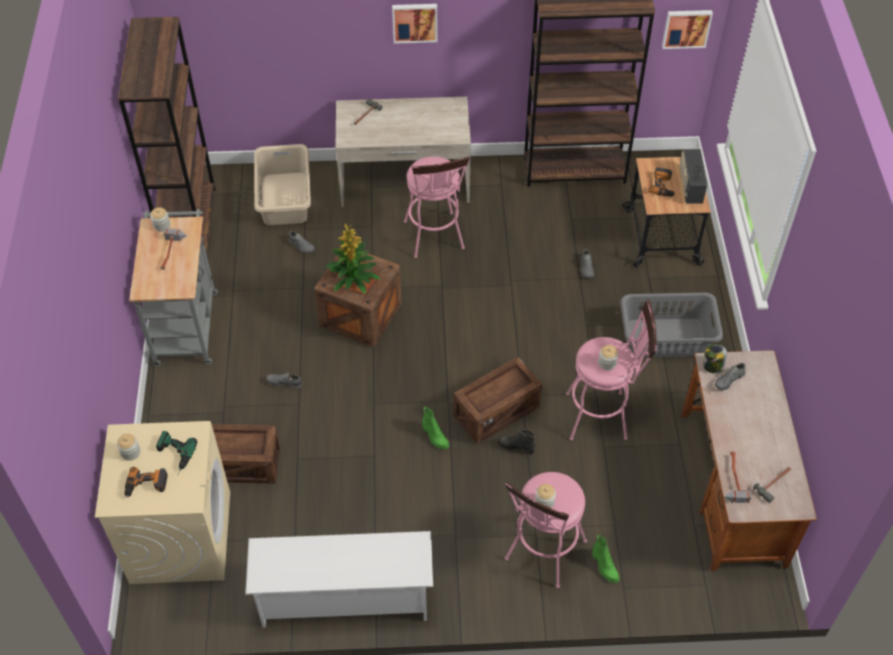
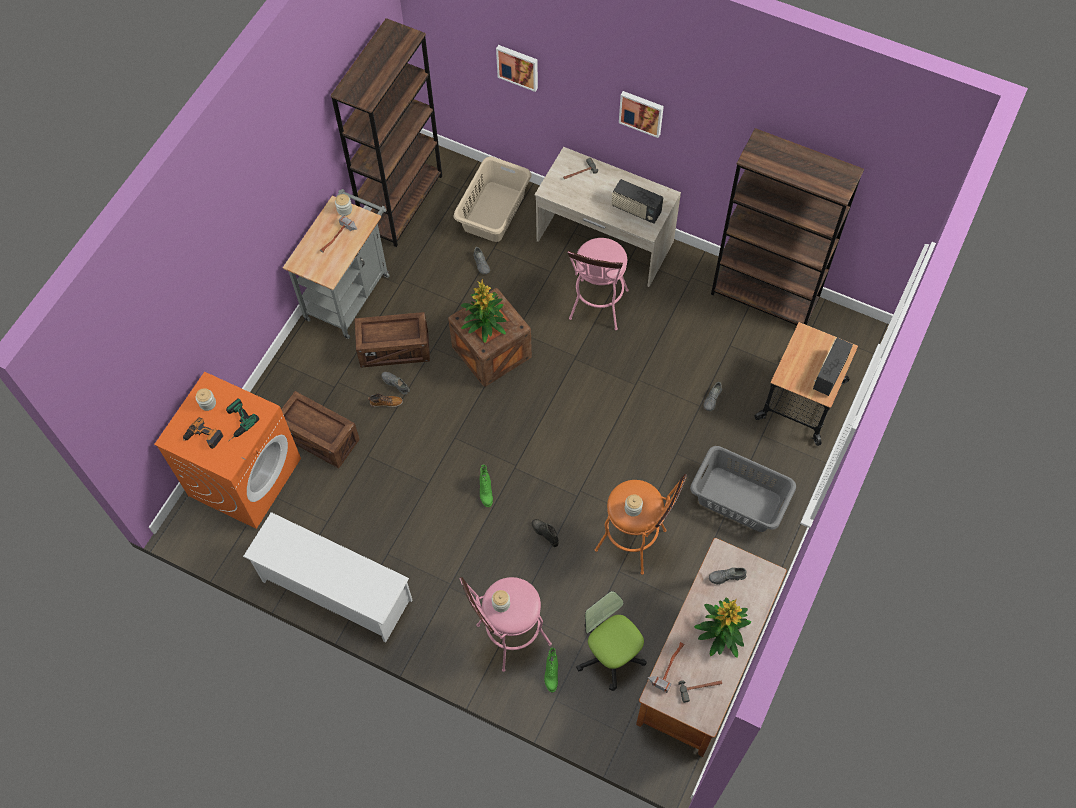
camera: 30 degrees right, 10 degrees up
(180, 536) = (245, 476): beige washing machine -> orange washing machine
(286, 403) = (386, 402): none -> boot
(437, 125) = (636, 210): none -> radio
(496, 411) = (549, 494): crate -> crate (394, 349)
(603, 415) = (636, 543): pink stool -> orange stool
(646, 522) = (610, 655): none -> office chair
(663, 186) = (804, 361): power drill -> none
(686, 28) = (898, 222): picture -> picture (518, 66)
(712, 366) = (721, 557): jar -> none
(757, 427) = (721, 632): none -> potted plant

